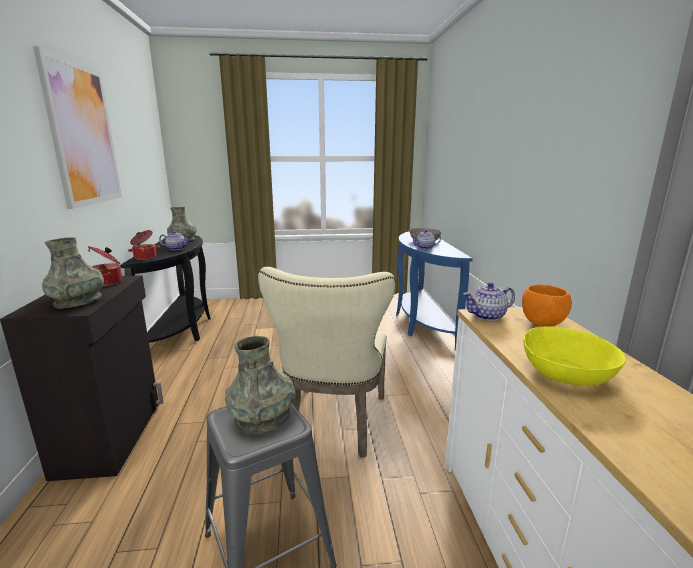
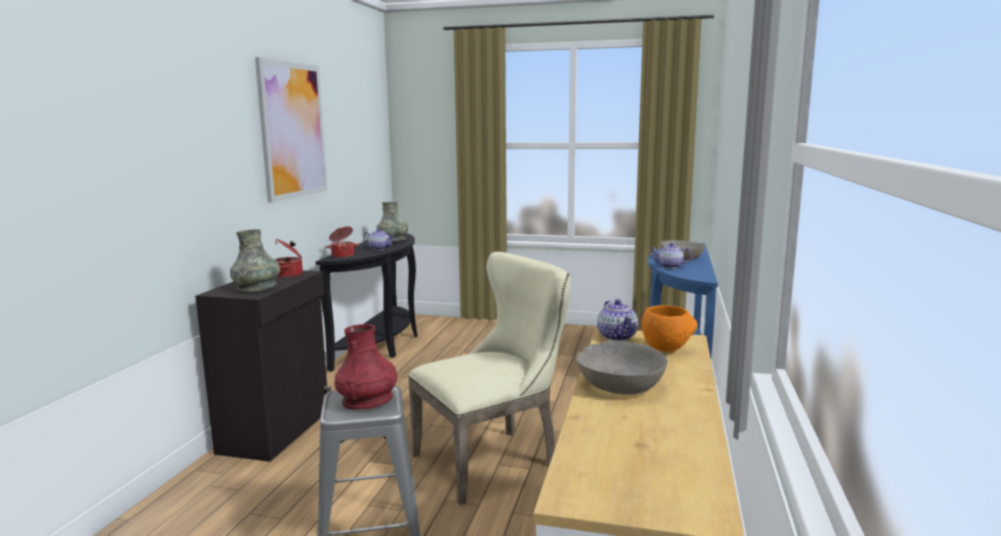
camera: 20 degrees right, 5 degrees down
(262, 417) = (367, 400): grey vase -> red vase
(334, 425) = (493, 459): beige chair -> beige chair turned 150 degrees counterclockwise
(487, 316) = (617, 336): teapot -> teapot turned 105 degrees counterclockwise
(567, 373) = (620, 385): yellow bowl -> grey bowl

